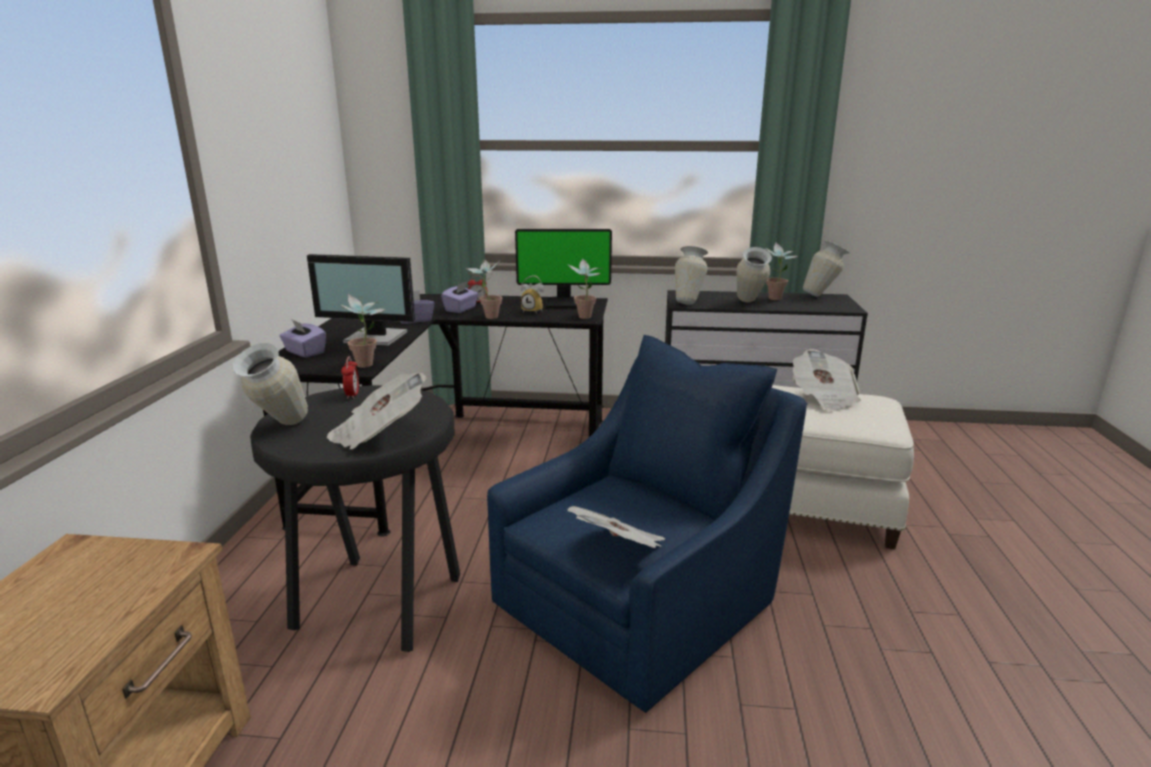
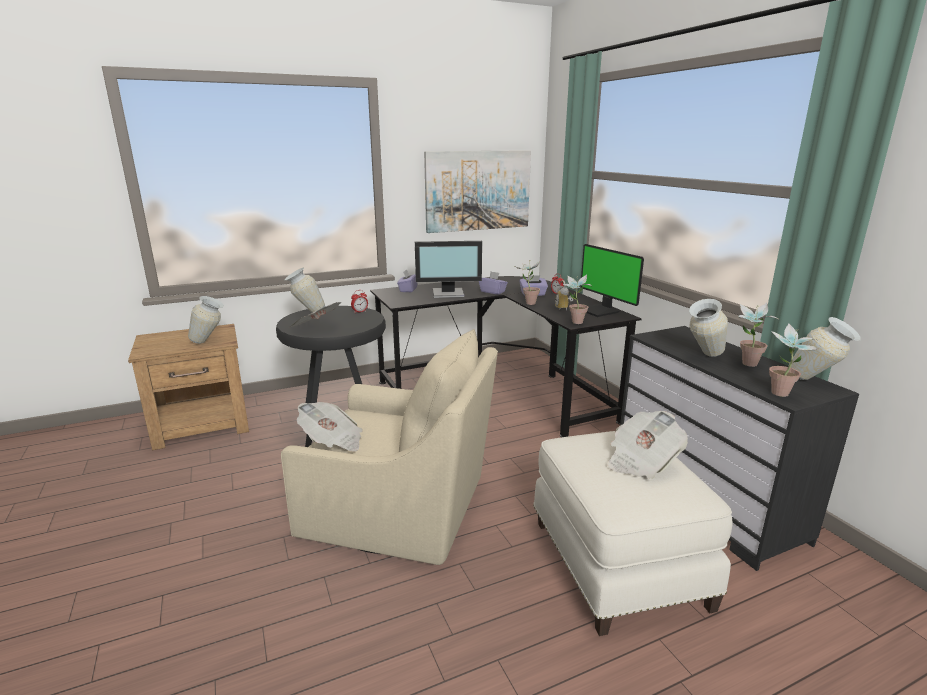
camera: 60 degrees right, 0 degrees up
(297, 179) = (478, 190): none -> picture
(368, 366) = (403, 304): potted plant -> potted plant (781, 396)
(375, 338) = (448, 294): monitor -> monitor turned 75 degrees counterclockwise
(642, 602) = (402, 509): blue armchair -> beige armchair
(689, 302) = (660, 338): vase -> vase (210, 342)

